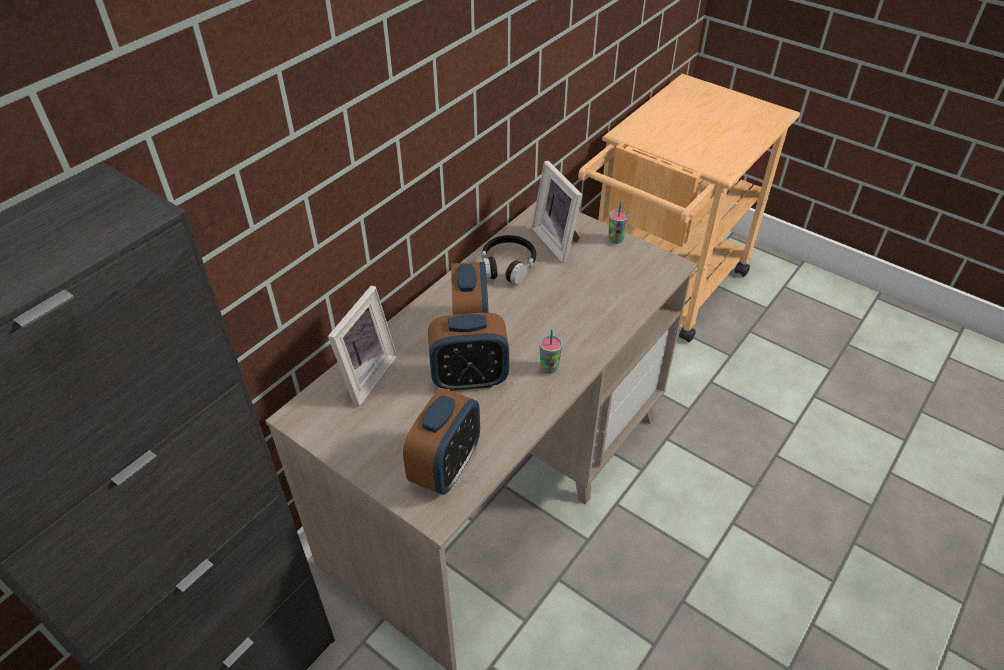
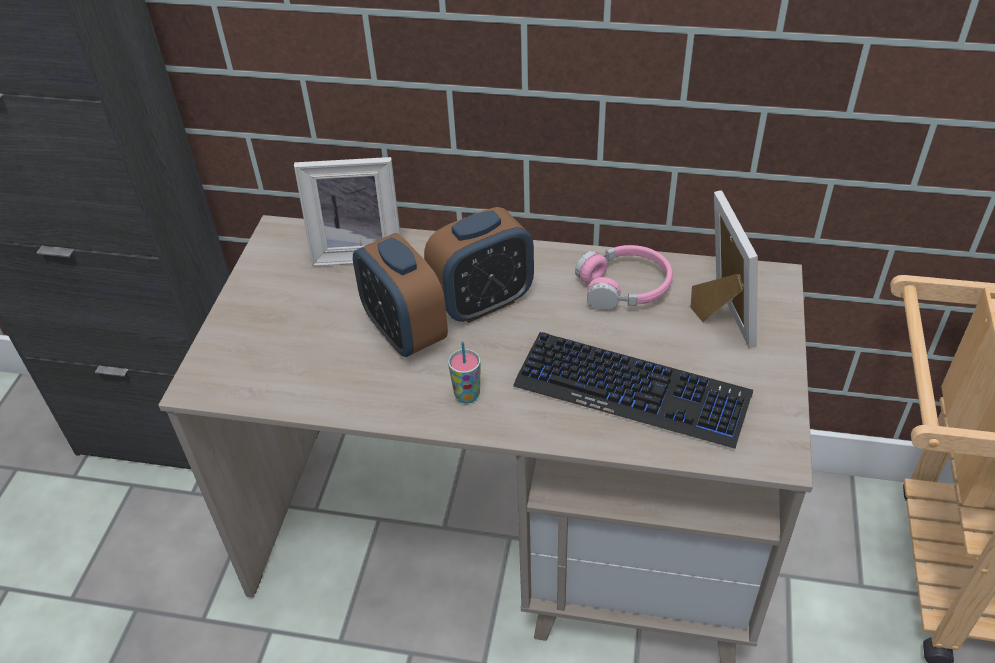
camera: 65 degrees right, 0 degrees up
(446, 467) = (263, 366): alarm clock -> none
(507, 266) = (625, 287): black headphones -> pink headphones
(559, 241) = (717, 316): picture frame -> picture frame turned 135 degrees clockwise
(593, 297) = (632, 390): none -> keyboard
(615, 240) = (777, 372): cup -> none

